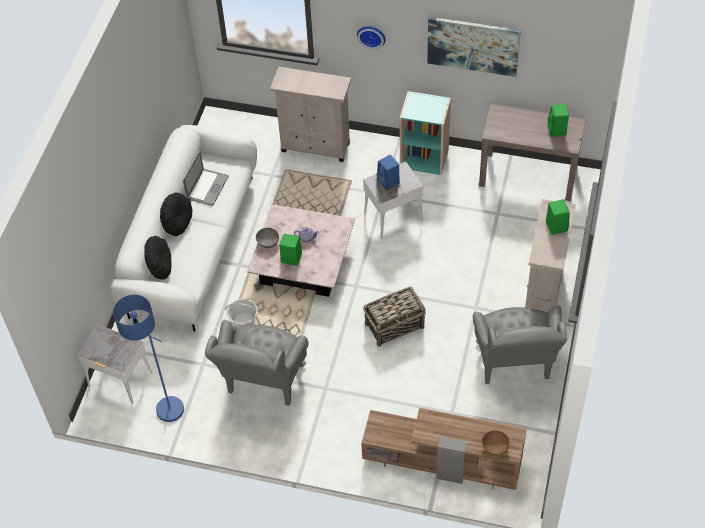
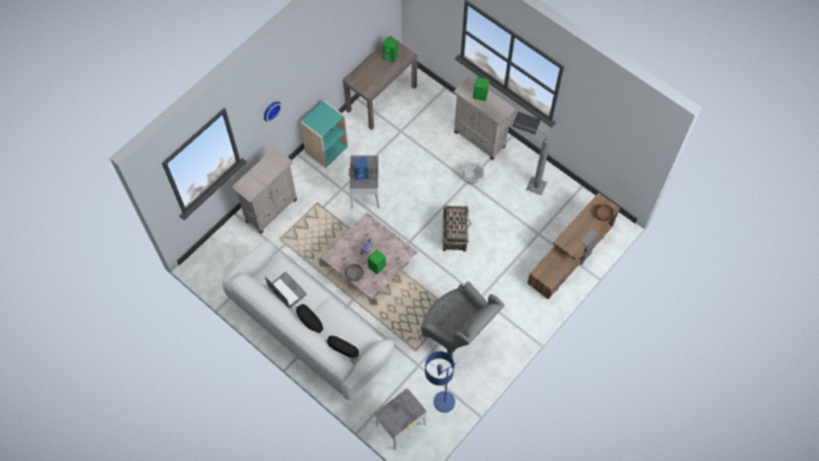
camera: 65 degrees left, 10 degrees up
(243, 320) = (397, 324): basket -> basket (471, 178)
(473, 45) = (327, 56): picture -> none
(515, 368) = (525, 183): grey armchair -> grey floor lamp

